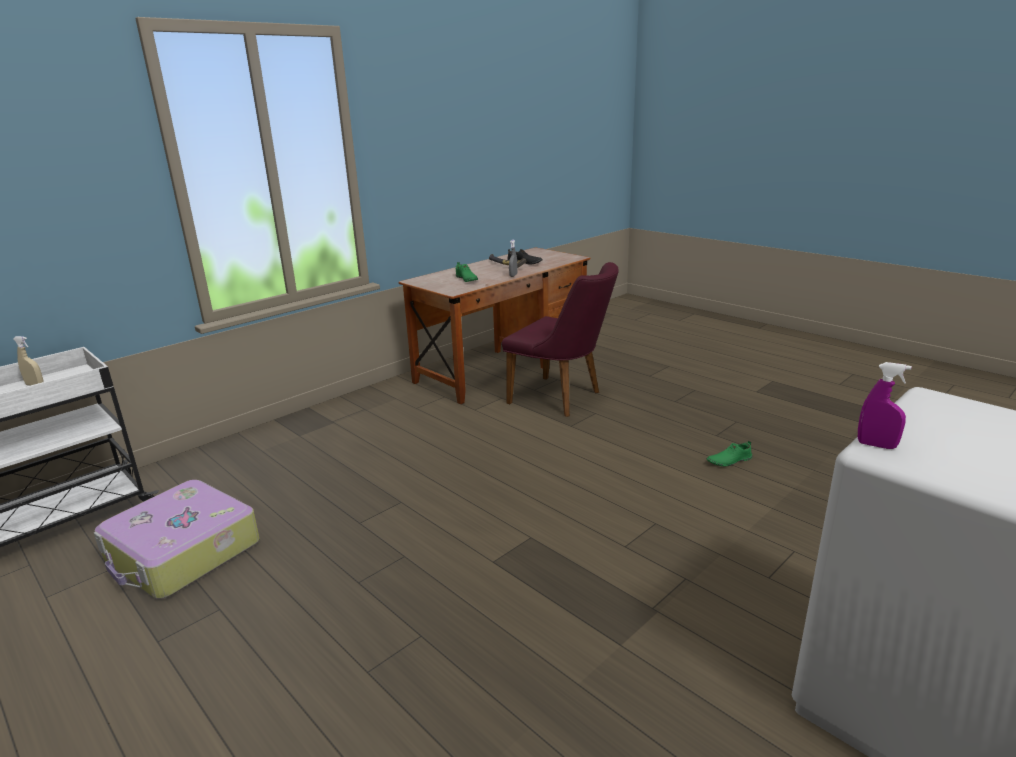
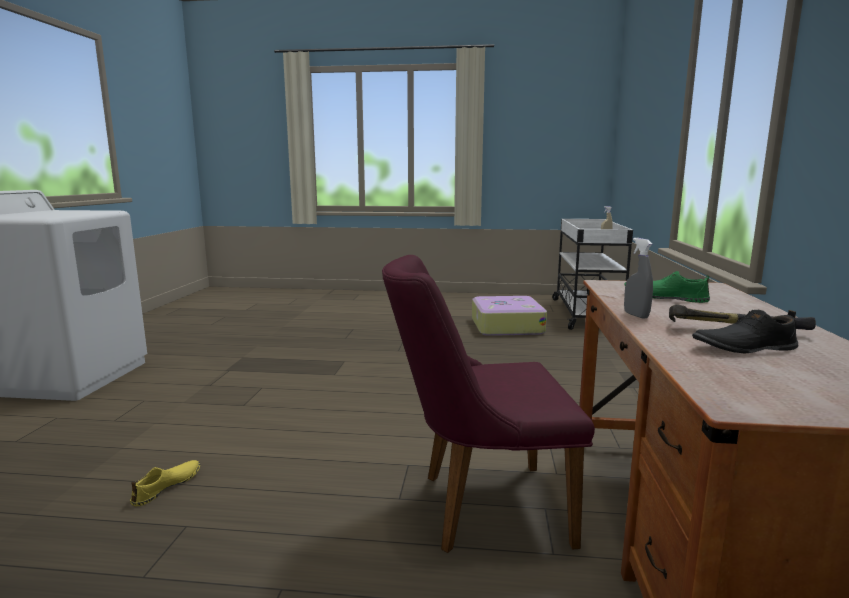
camera: 140 degrees right, 10 degrees down
(729, 460) = (167, 487): green shoe -> yellow shoe
(876, 445) = (108, 211): purple spray bottle -> none

